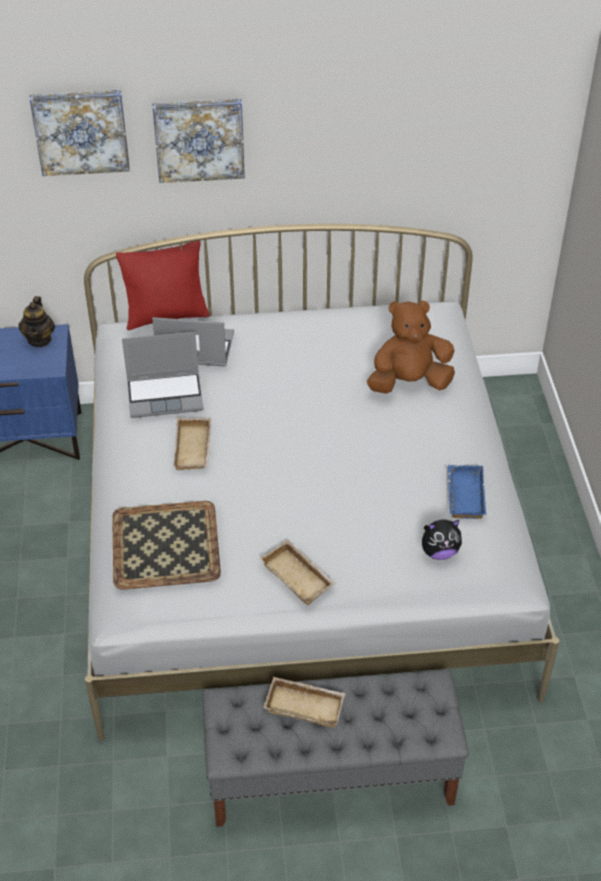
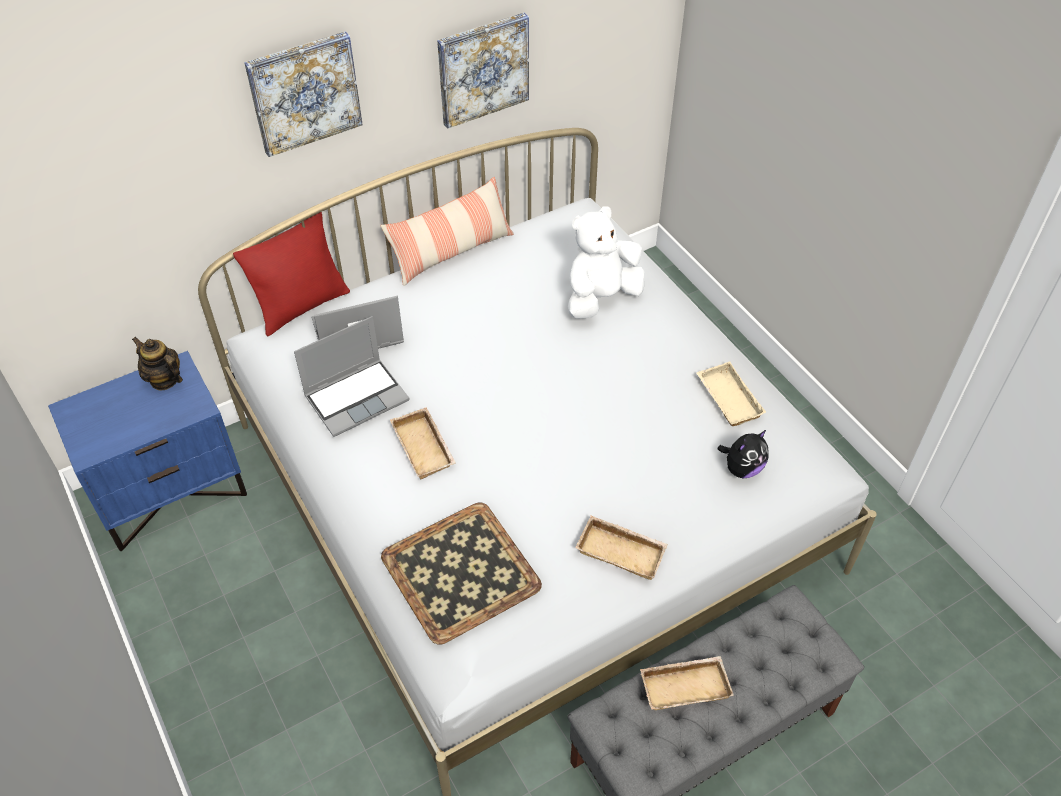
camera: 25 degrees left, 5 degrees up
(39, 339) = (164, 379): teapot -> teapot turned 150 degrees clockwise
(81, 131) = (163, 120): picture -> picture (483, 69)
(309, 310) = (451, 252): none -> pillow
(409, 383) = (601, 298): brown plush toy -> white plush toy
(463, 495) = (726, 398): blue tray -> beige tray

